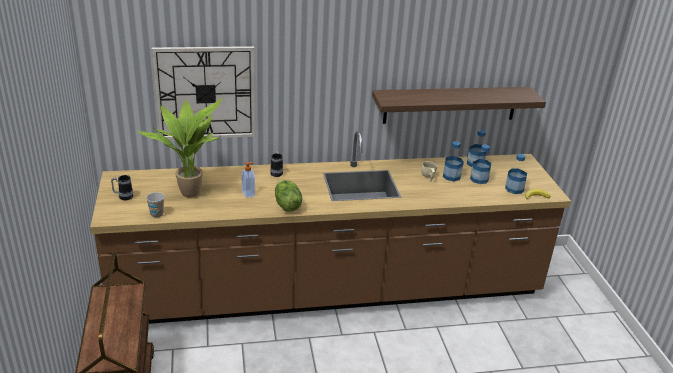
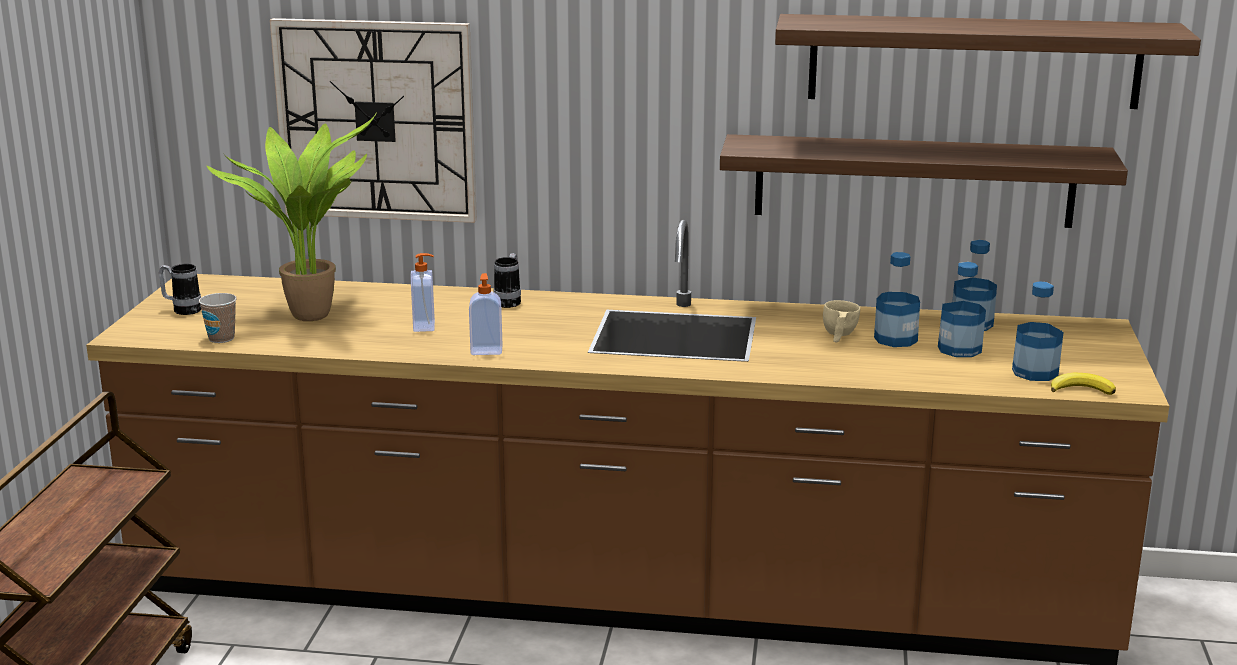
camera: 20 degrees right, 10 degrees down
(286, 205) = (486, 350): lettuce -> soap dispenser
(478, 54) = (973, 61): none -> shelf

